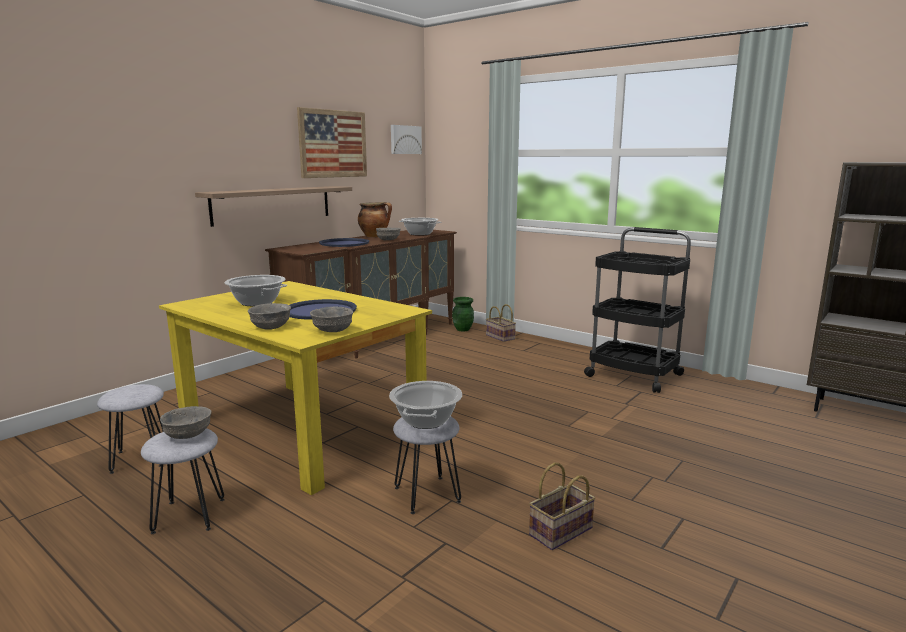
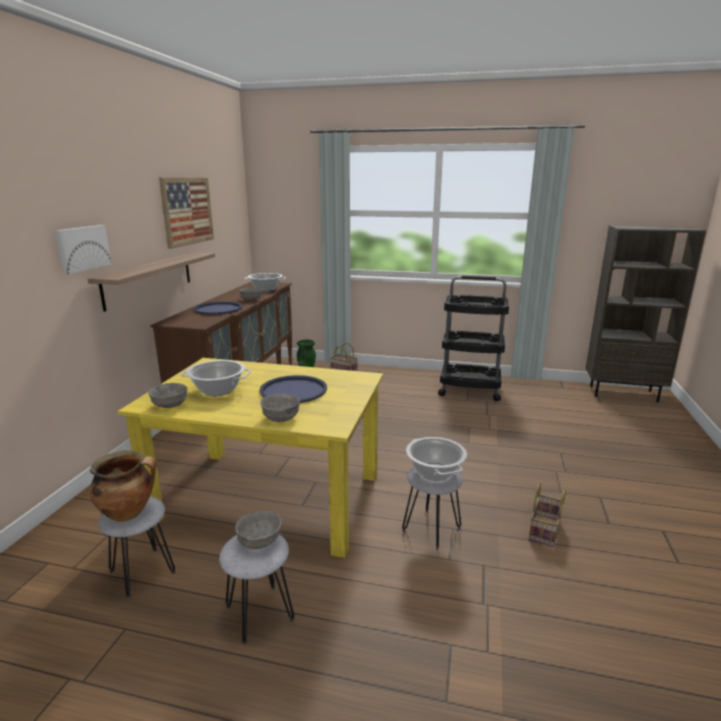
camera: 25 degrees left, 5 degrees up
(332, 331) = (341, 412): grey bowl -> grey bowl (169, 405)
(375, 236) = (230, 296): cooking pot -> cooking pot (129, 513)
(405, 139) = (235, 200): picture -> picture (82, 248)

